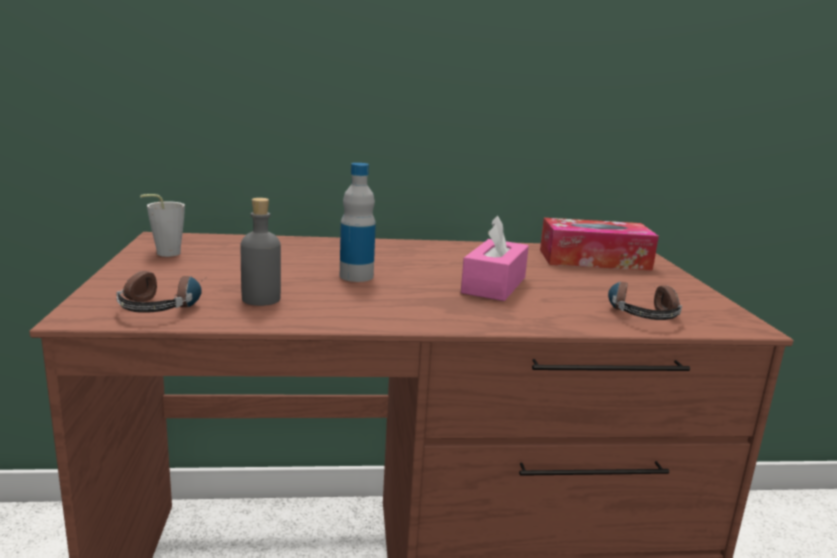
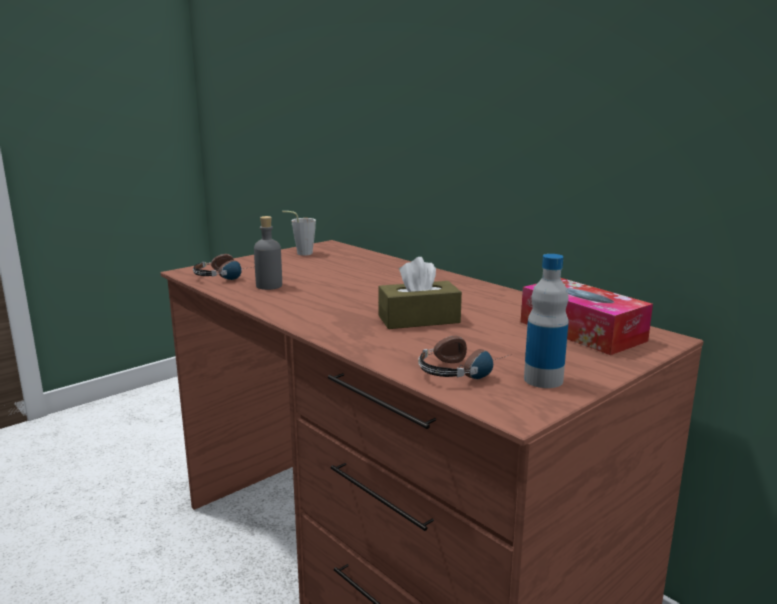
camera: 55 degrees right, 0 degrees up
(356, 276) = (354, 289): bottle -> bottle (543, 379)
(494, 285) = (419, 319): pink tissue box -> brown tissue box

